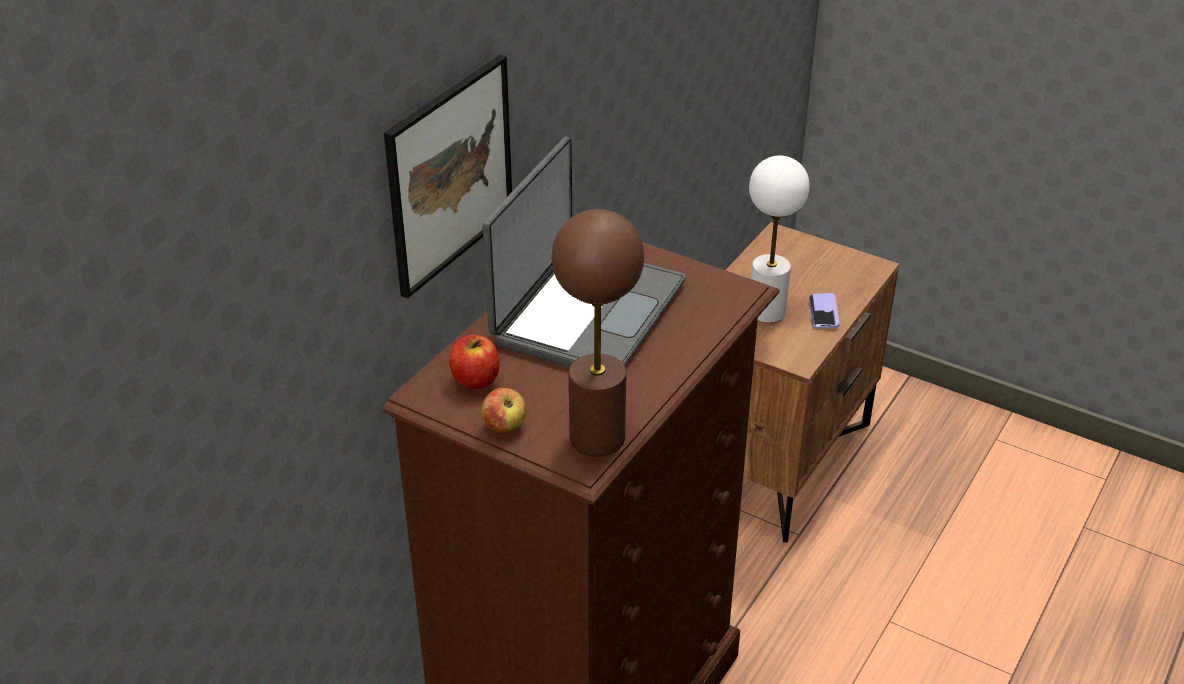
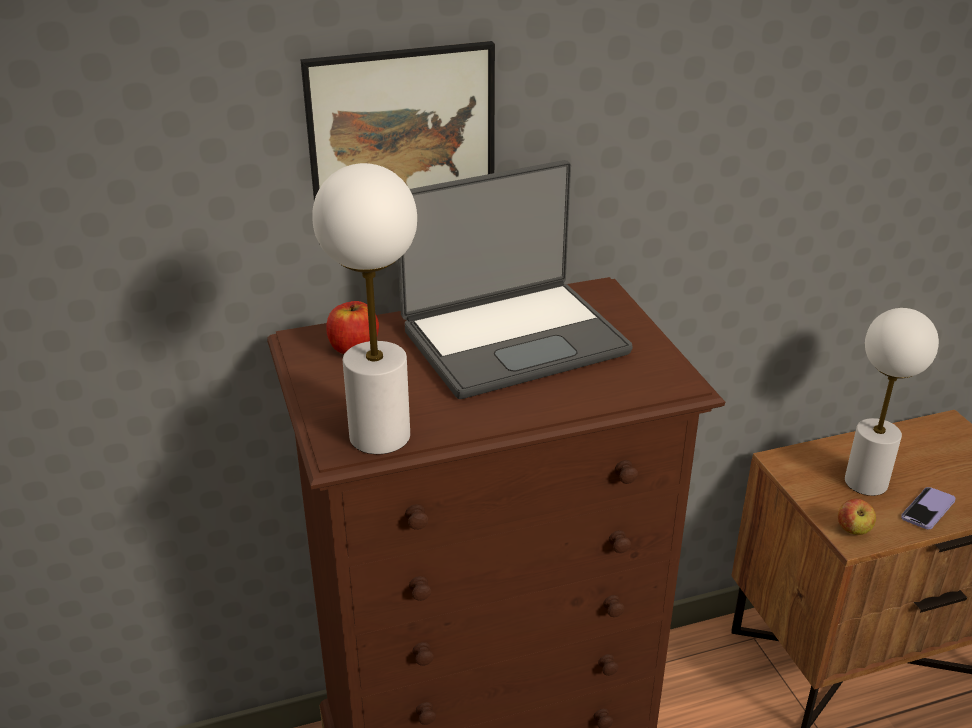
camera: 40 degrees right, 5 degrees down
(504, 426) = (323, 391): apple -> apple (853, 530)
(596, 438) = (378, 436): brown table lamp -> white table lamp

